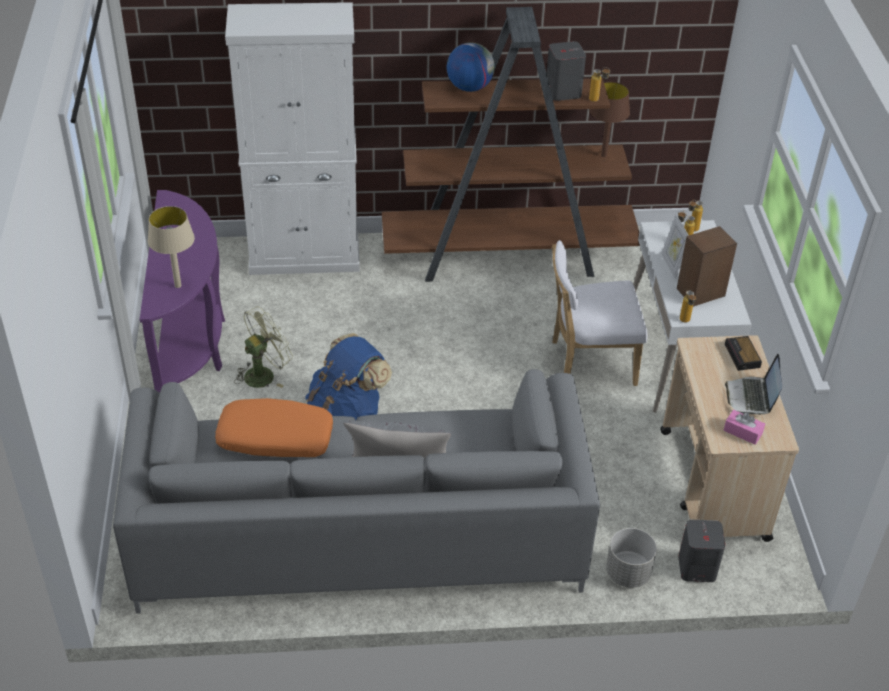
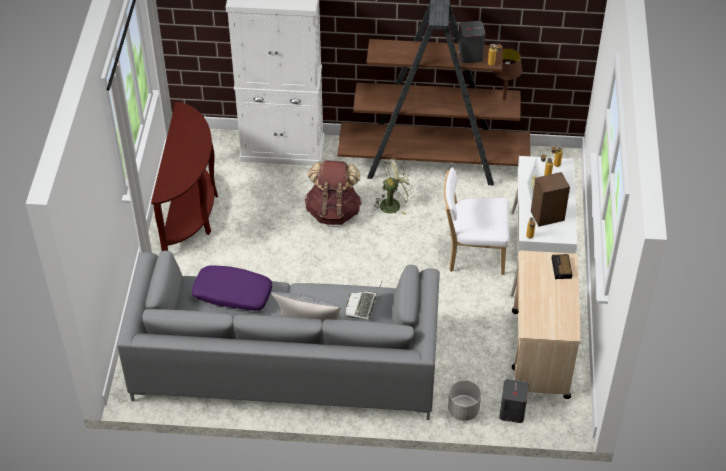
camera: 10 degrees right, 5 degrees up
(177, 285) = (179, 179): beige table lamp -> none
(190, 344) = (191, 212): purple console table -> brown console table
(264, 373) = (239, 240): green fan -> green fan (393, 203)
(275, 439) = (232, 294): orange pillow -> purple pillow
(347, 412) = (293, 275): blue backpack -> none
(388, 326) = (333, 211): none -> brown backpack
(469, 87) = (402, 46): globe -> none
(742, 432) = (545, 324): pink tissue box -> none
(751, 397) = (558, 300): laptop -> laptop (363, 306)

